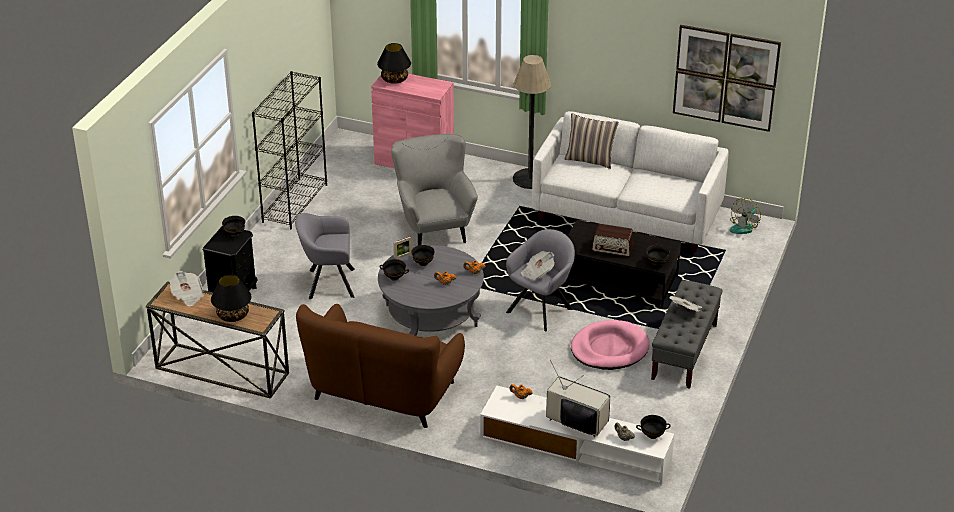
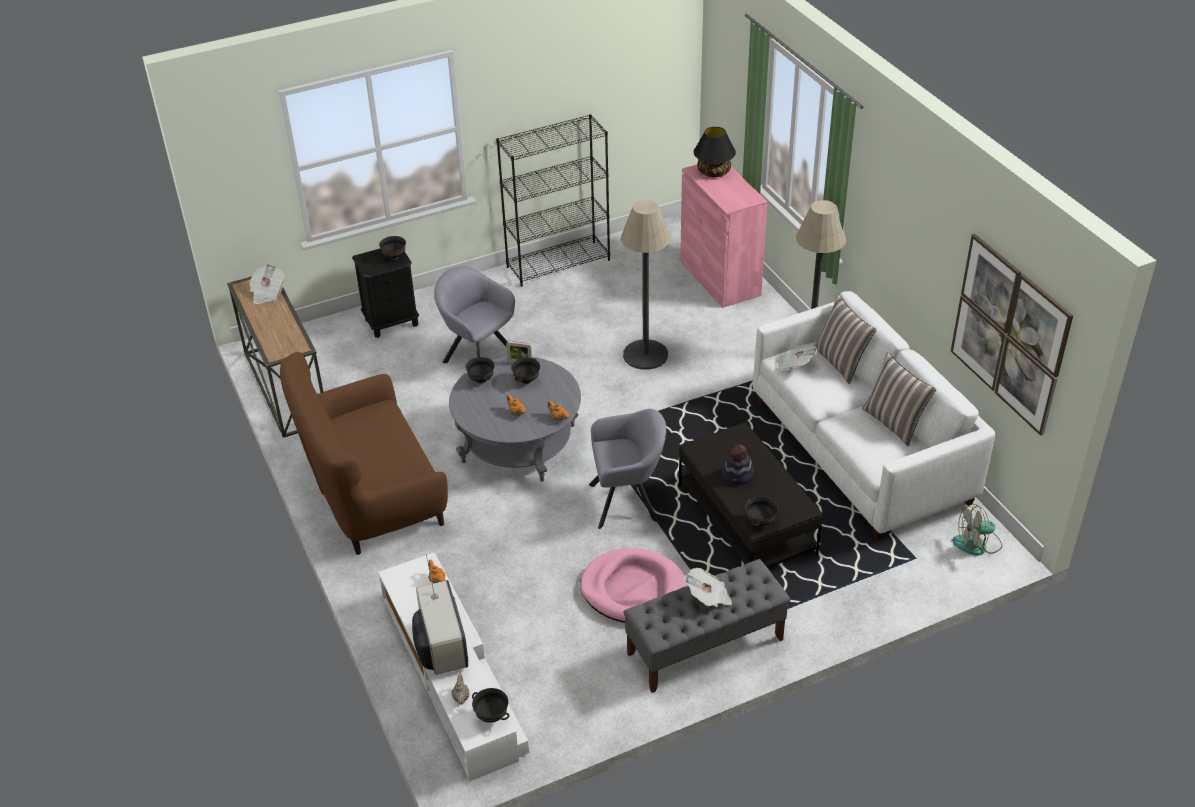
camera: 45 degrees right, 5 degrees up
(233, 315) = (271, 332): black table lamp -> none
(434, 227) = (645, 355): grey armchair -> floor lamp
(537, 272) = (619, 456): newspaper -> newspaper (794, 365)
(612, 248) = (738, 476): radio -> hat
(660, 176) = (894, 423): none -> pillow

